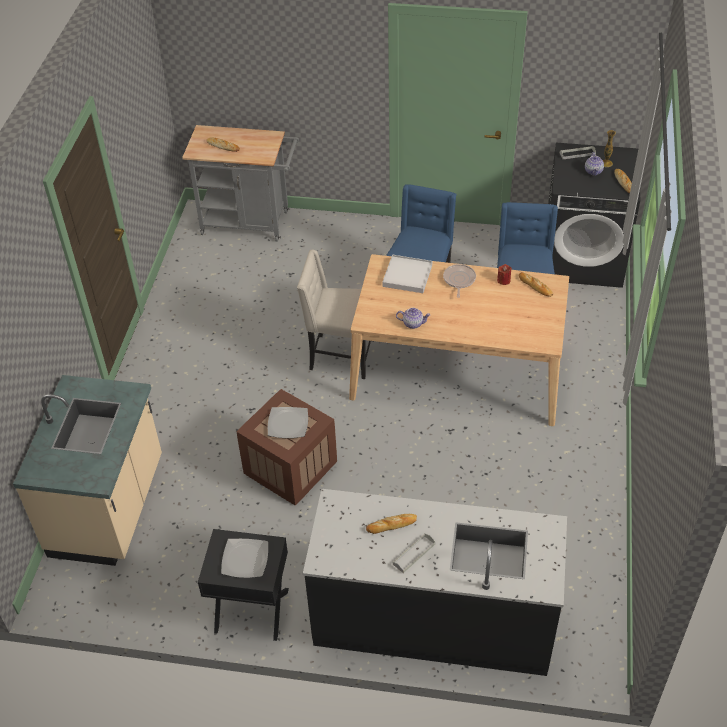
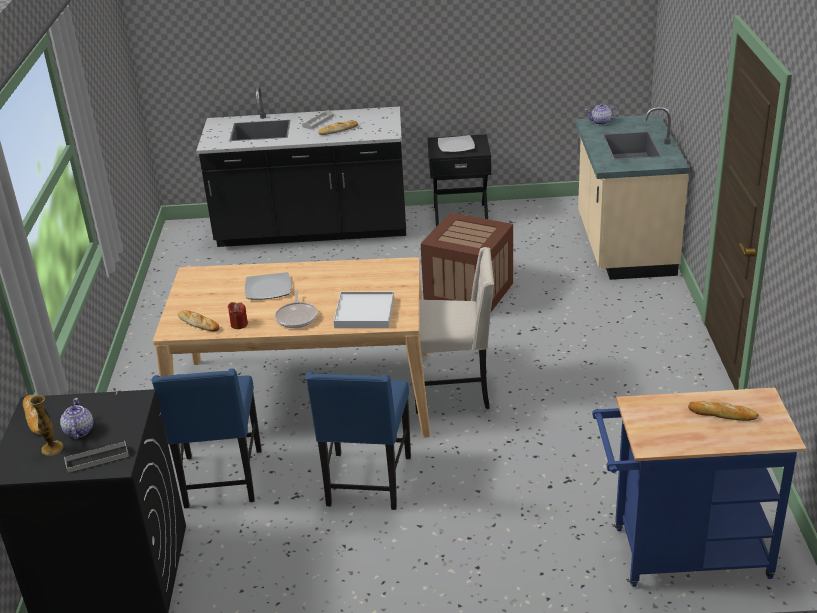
camera: 170 degrees right, 15 degrees down
(251, 223) = (680, 554): grey cart -> blue cart
(288, 423) = (464, 234): plate -> plate (268, 289)
(413, 323) = (348, 270): teapot -> teapot (600, 122)

